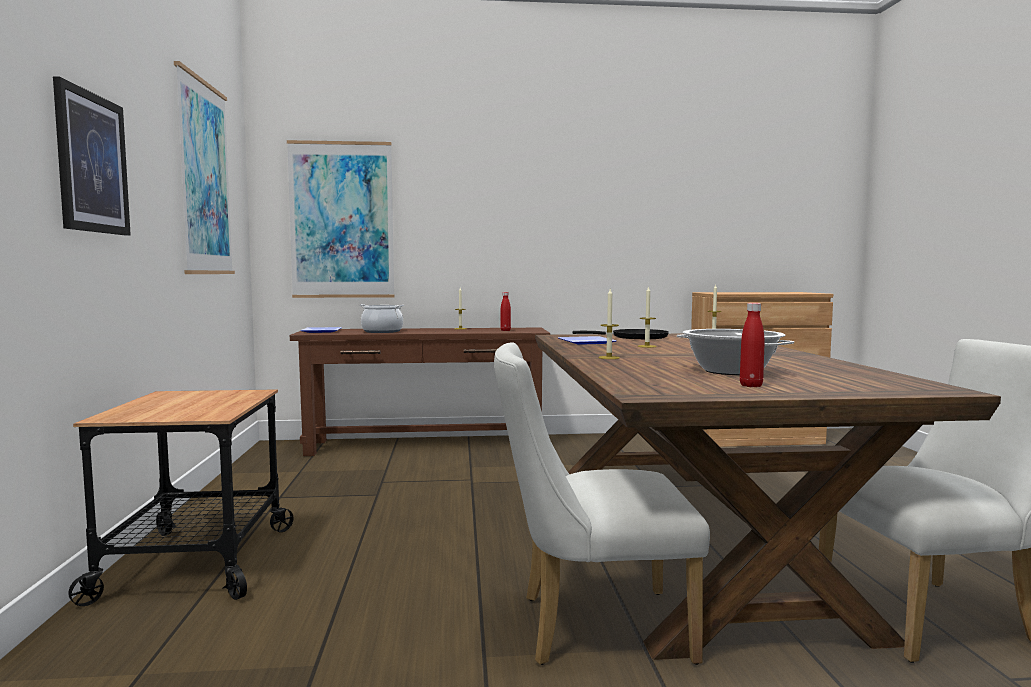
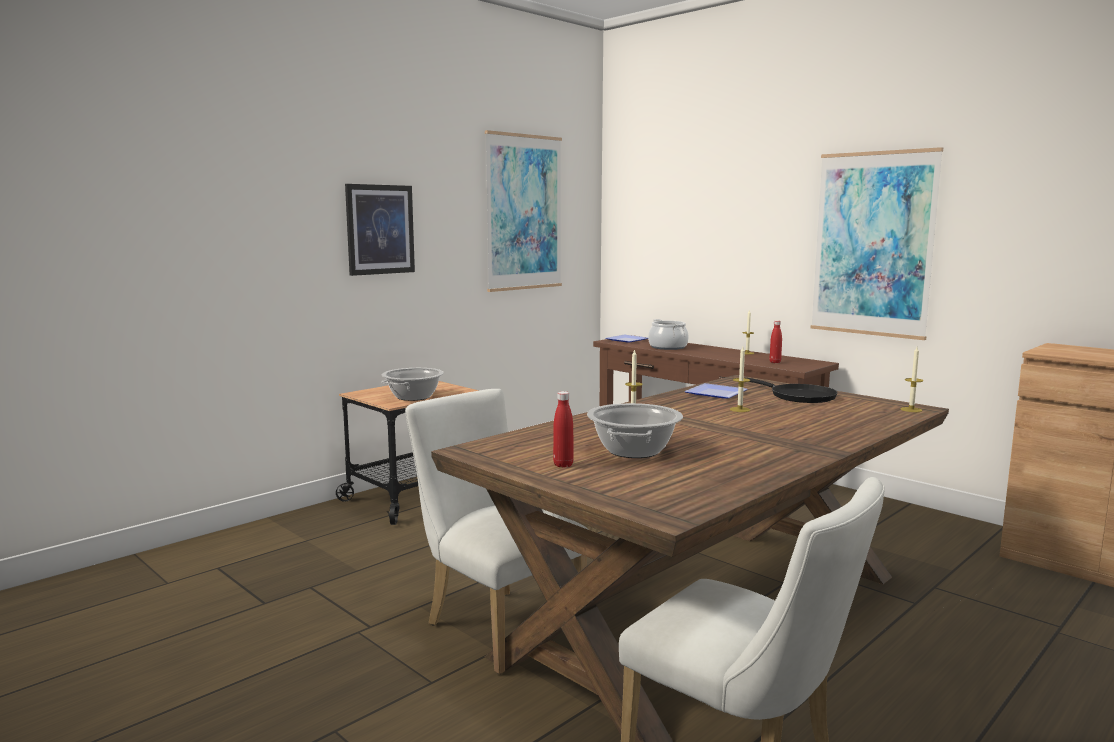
camera: 50 degrees right, 5 degrees up
(215, 406) = (413, 397): none -> cooking pot
(342, 220) = (664, 236): picture -> picture (873, 244)

